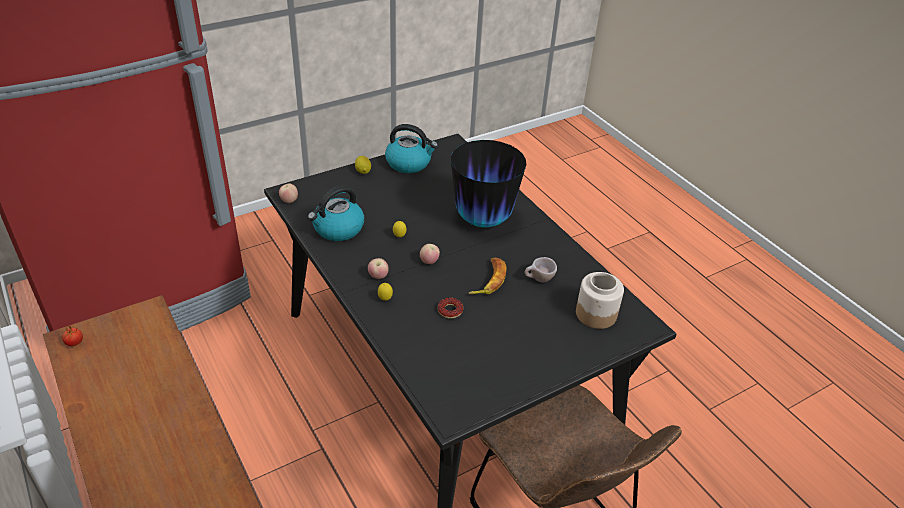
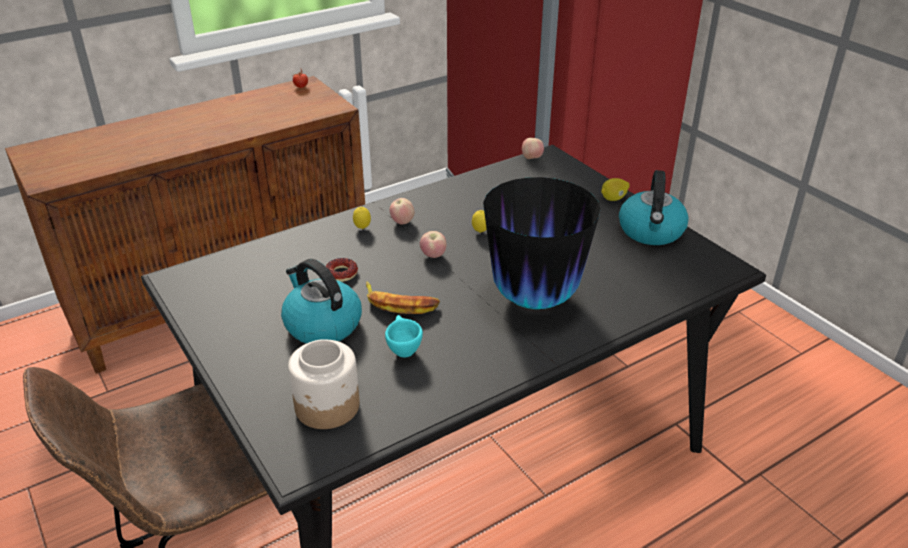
camera: 90 degrees right, 5 degrees down
(338, 229) = (486, 191): kettle -> kettle (321, 324)
(538, 280) = (402, 349): beige cup -> turquoise cup

